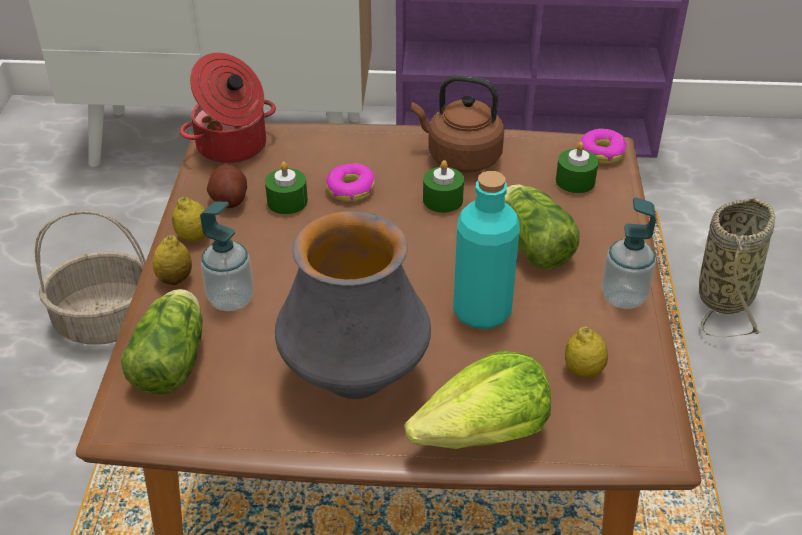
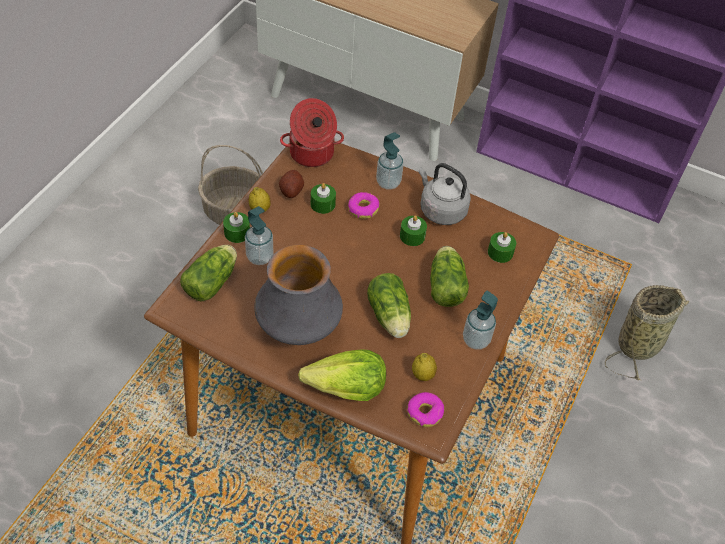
camera: 20 degrees right, 10 degrees up
(175, 279) = (237, 233): lemon -> green candle
(365, 148) = (388, 182): none -> soap dispenser
(460, 157) = (440, 210): brown kettle -> grey kettle
(482, 311) = (390, 317): turquoise bottle -> lettuce
(602, 153) = (530, 238): donut -> donut (425, 412)

